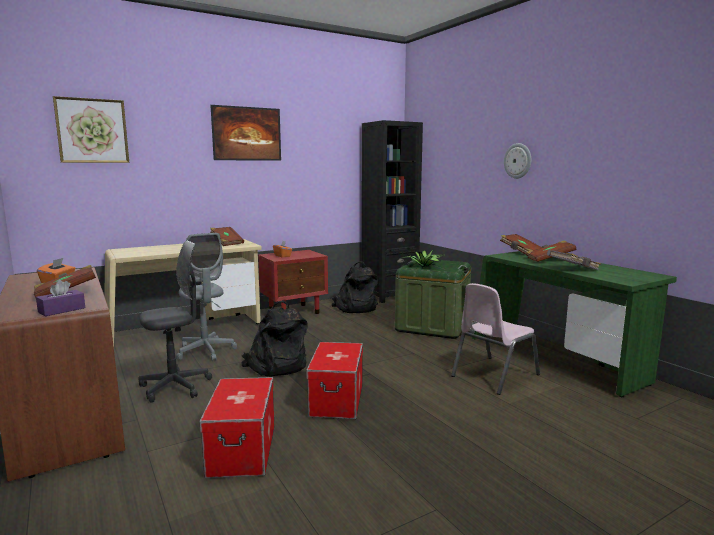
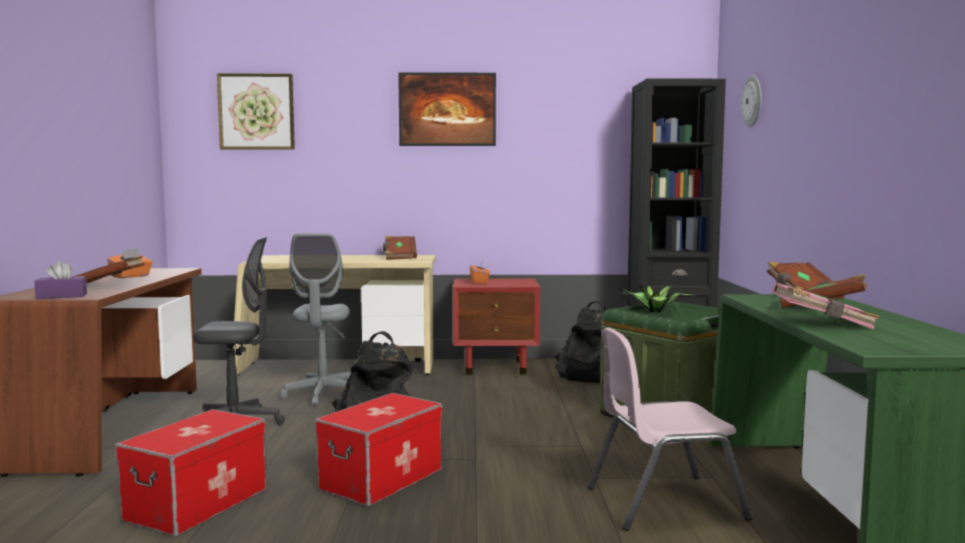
camera: 30 degrees right, 5 degrees down
(518, 161) = (829, 129): wall clock -> wall clock (753, 101)
(573, 269) = (822, 323): grey book -> pink book

